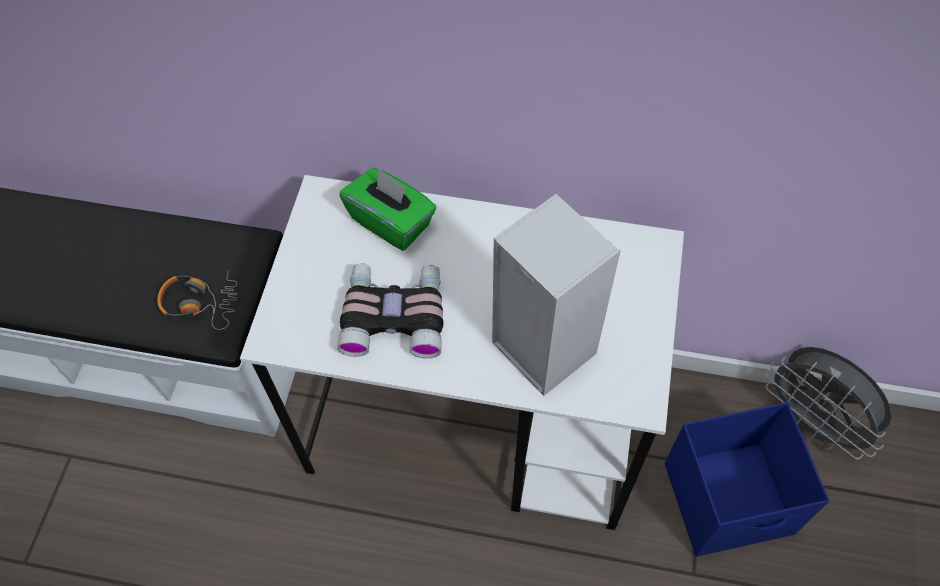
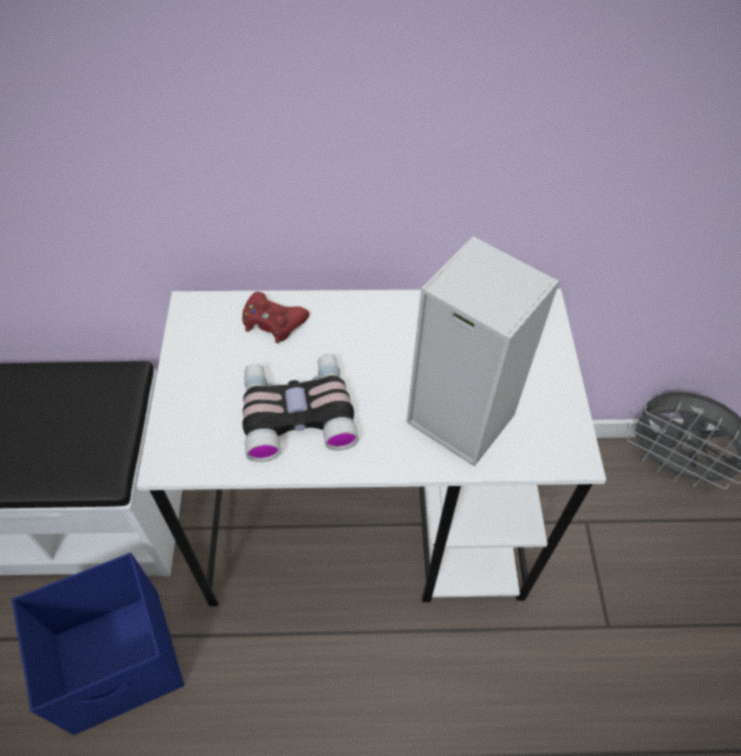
camera: 15 degrees left, 5 degrees down
(200, 303) = (76, 445): headphones -> none
(391, 222) = (273, 322): green tissue box -> red game controller
(729, 499) = (620, 549): blue storage box -> blue storage box (121, 660)

